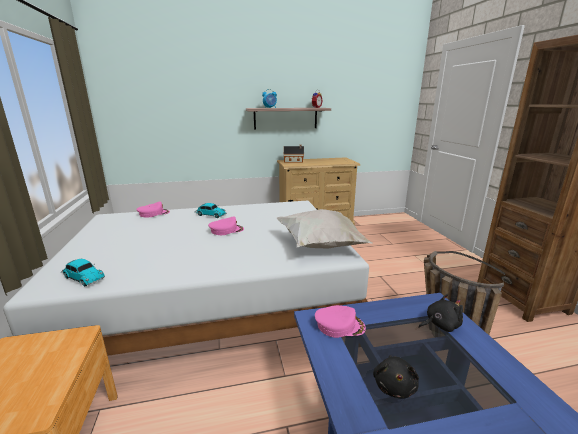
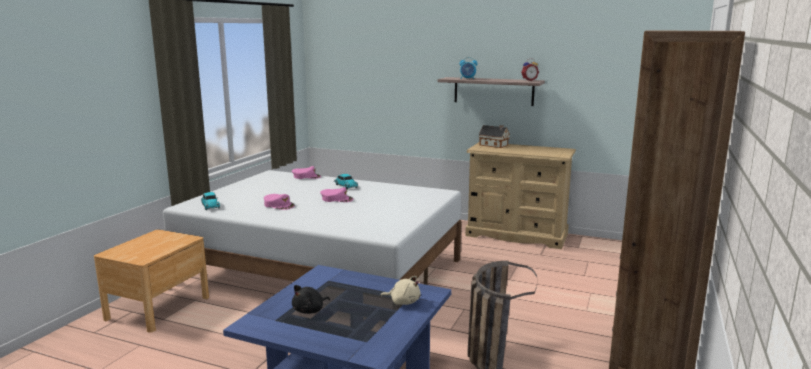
camera: 35 degrees right, 5 degrees down
(321, 246) = (385, 225): white pillow -> none
(339, 325) = (332, 279): pink cap -> pink cap (279, 205)
(440, 325) = (403, 302): black plush toy -> beige plush toy

